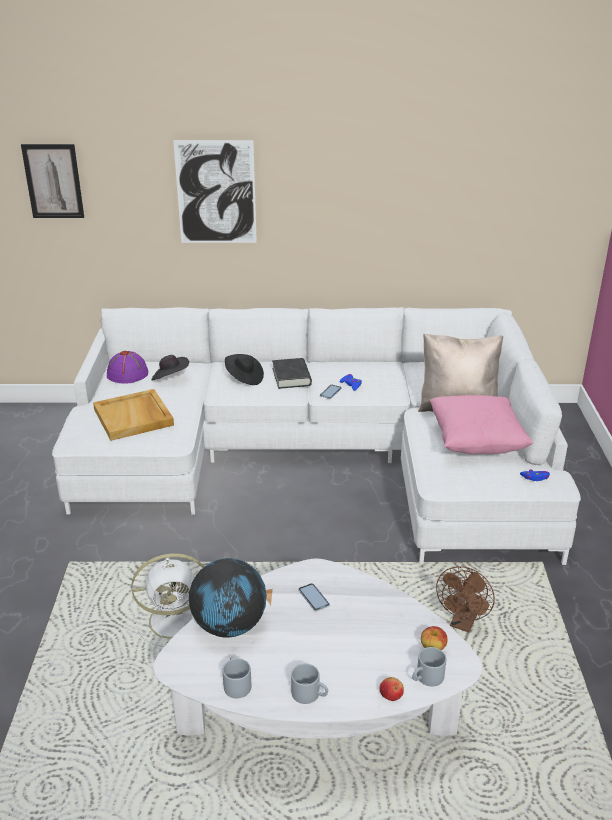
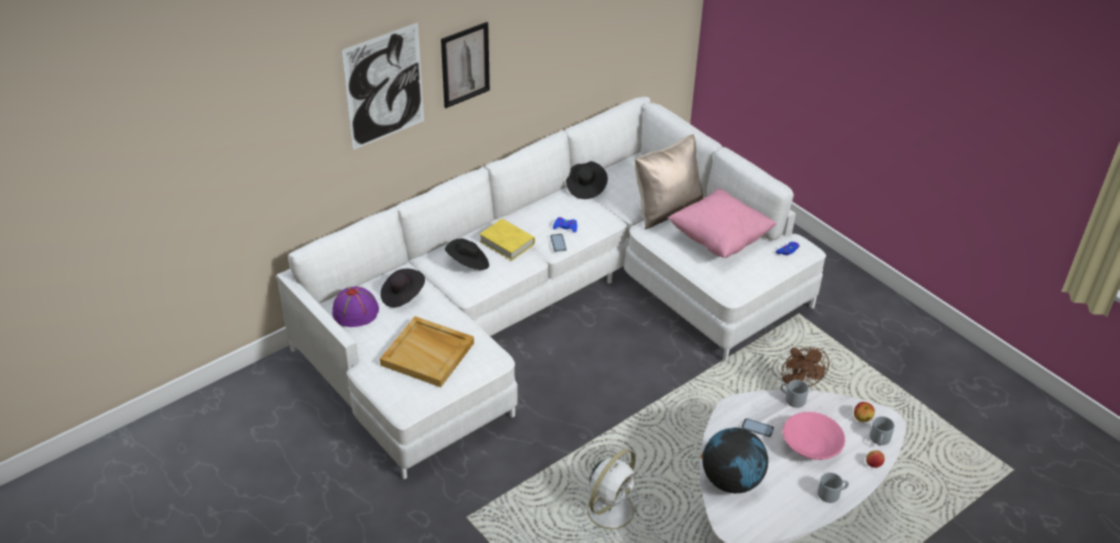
camera: 40 degrees left, 10 degrees up
(53, 181) = (217, 139): picture -> picture (465, 65)
(235, 683) = (783, 516): grey mug -> grey mug (791, 399)
(291, 377) = (507, 243): black book -> yellow book
(345, 642) = (811, 446): none -> pink bowl
(404, 367) = (585, 188): none -> black hat

